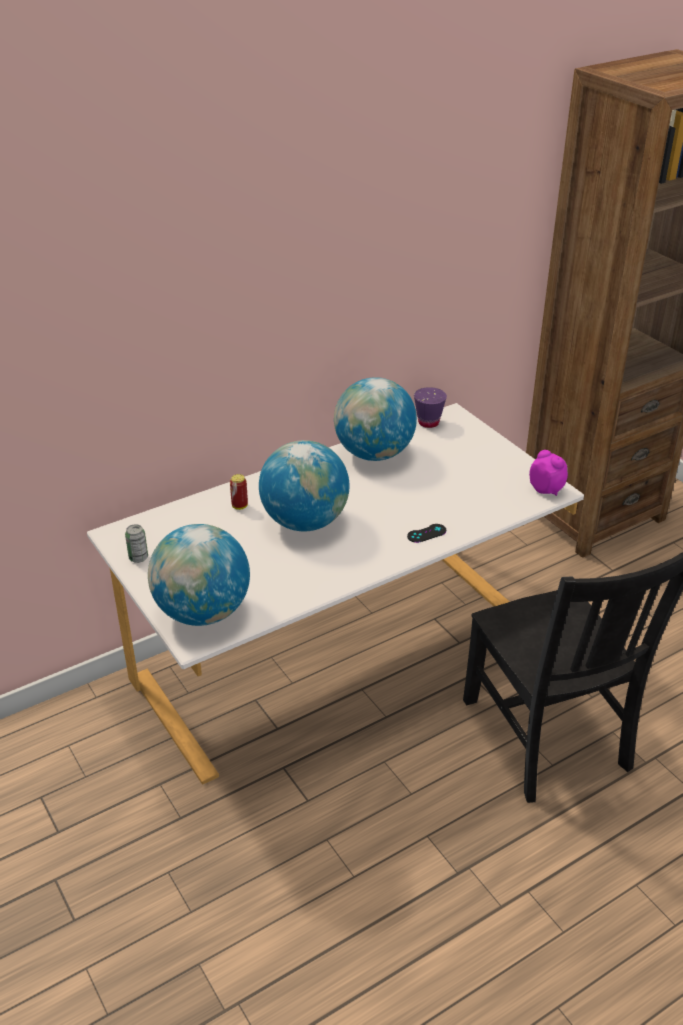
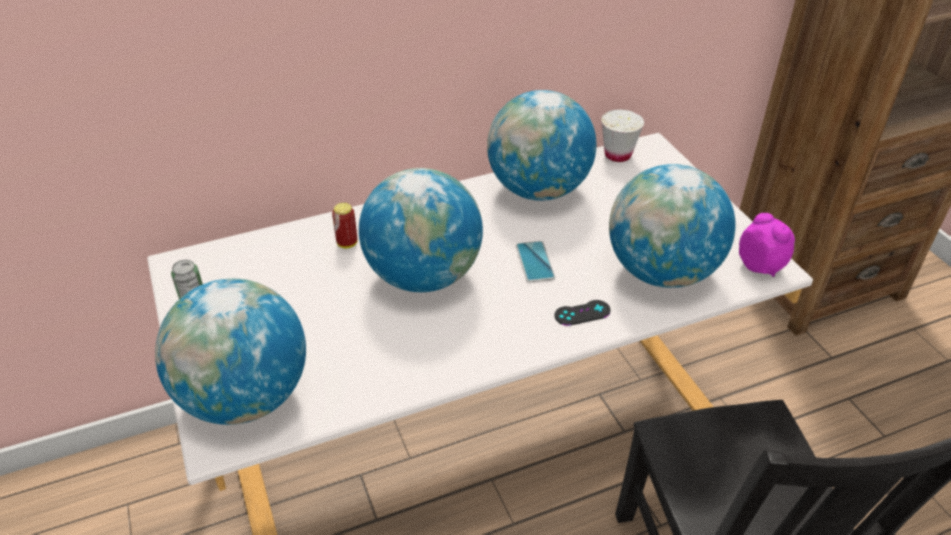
camera: 10 degrees right, 5 degrees up
(384, 504) = (535, 262): none -> phone
(428, 422) = (617, 155): purple cup -> white cup
(477, 501) = (661, 272): none -> globe

